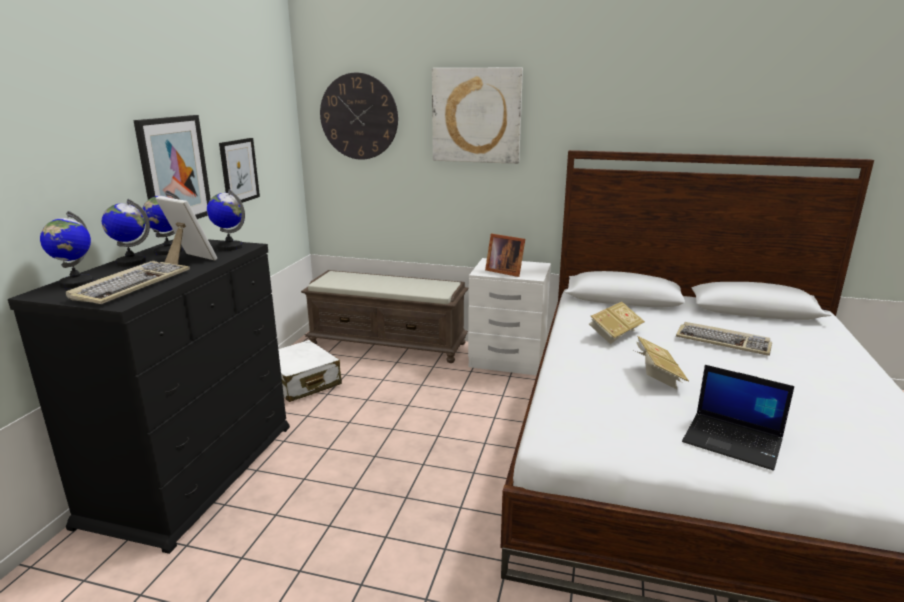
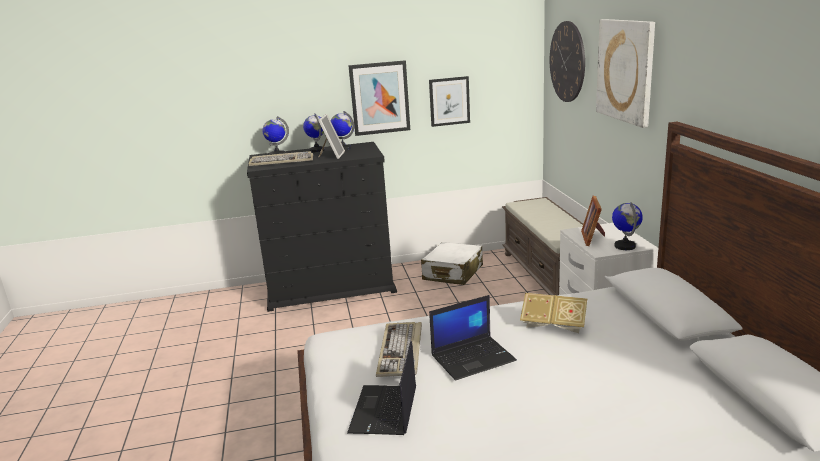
camera: 65 degrees right, 0 degrees up
(230, 247) = (365, 153): globe -> globe (625, 246)
(656, 375) = (473, 357): book -> laptop
(723, 341) = (617, 385): keyboard -> keyboard (401, 352)

